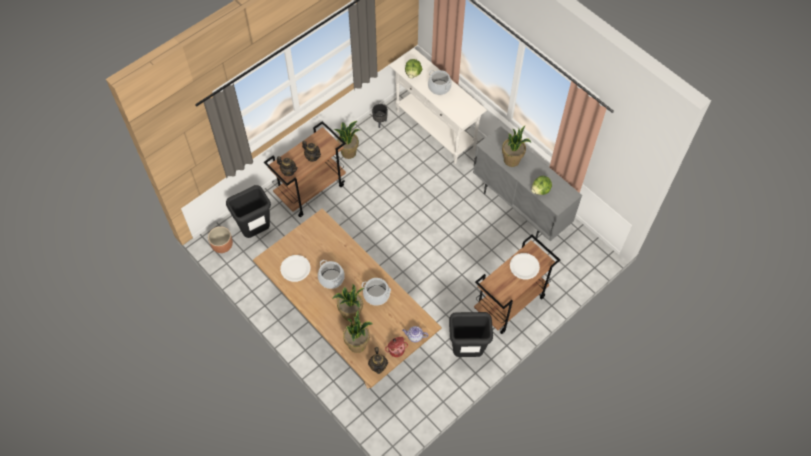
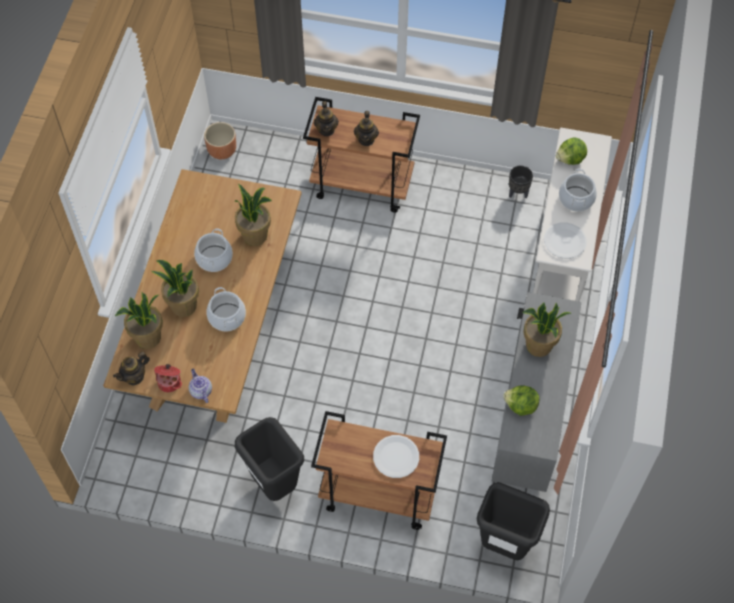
camera: 55 degrees right, 0 degrees up
(255, 231) = (264, 168): black trash can -> black trash can (503, 545)
(295, 269) = (200, 216): white plate -> white plate (564, 241)
(348, 152) = (446, 188): potted plant -> potted plant (255, 235)

